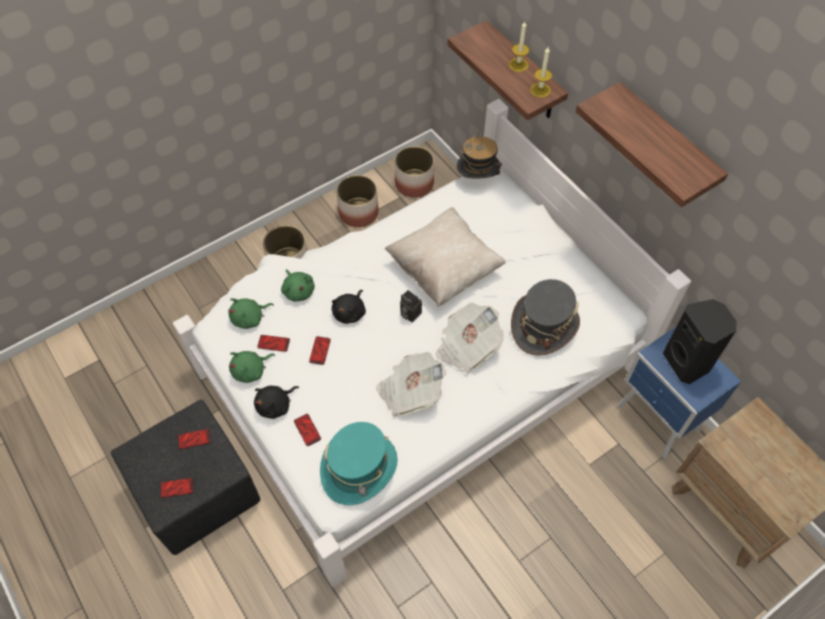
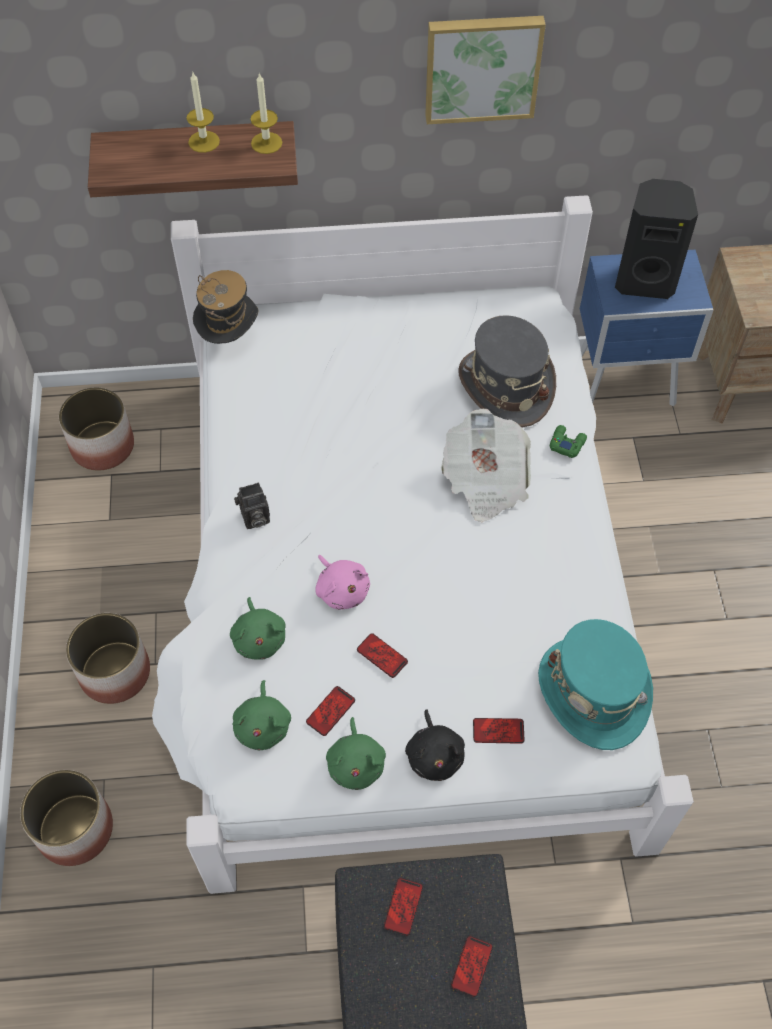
camera: 60 degrees left, 0 degrees up
(298, 290) = (259, 638): green plush toy -> green plush toy turned 75 degrees clockwise
(350, 312) = (342, 589): black plush toy -> pink plush toy
(358, 212) = (96, 538): planter -> planter (75, 829)
(409, 313) = (392, 520): camera -> camera (254, 519)
(410, 392) = (512, 579): newspaper -> none
(444, 269) = (349, 447): beige pillow -> none
(525, 377) = (567, 443): none -> green game controller
(664, 145) = (482, 67): shelf -> picture

